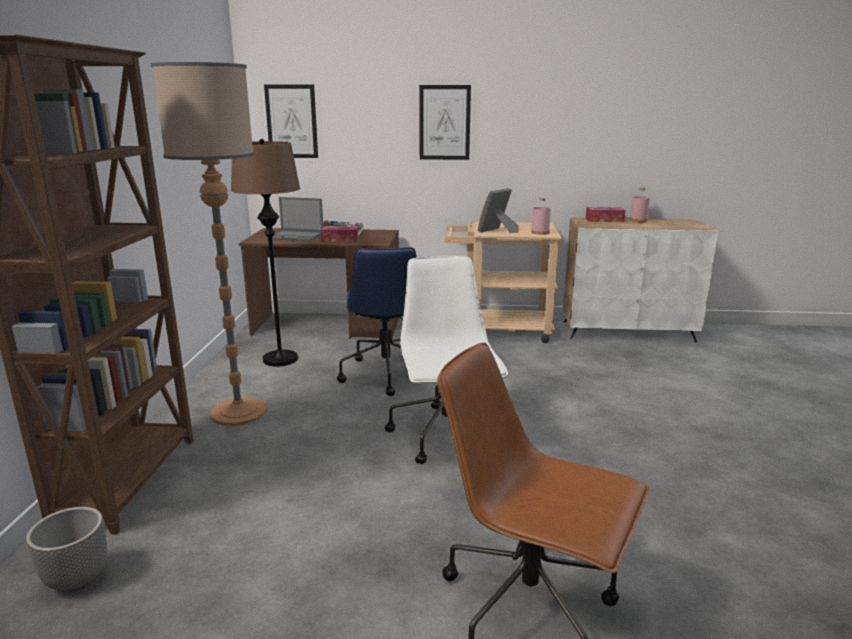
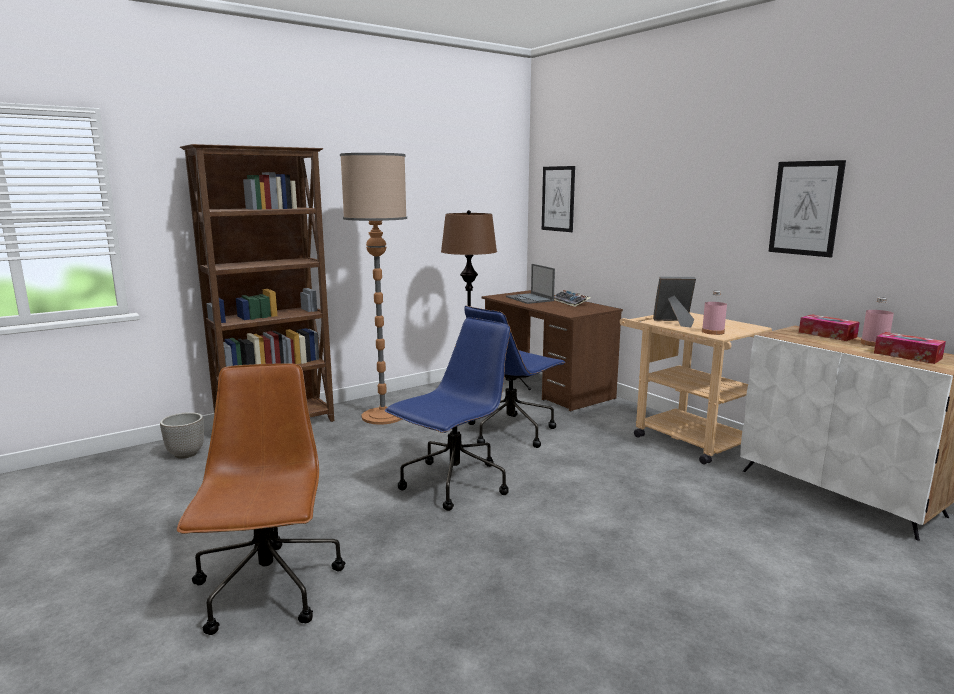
camera: 50 degrees right, 5 degrees down
(340, 239) = (550, 306): tissue box -> tissue box (907, 355)
(444, 122) = (672, 203): picture -> picture (805, 208)
(447, 436) = (454, 484): white office chair -> blue office chair

